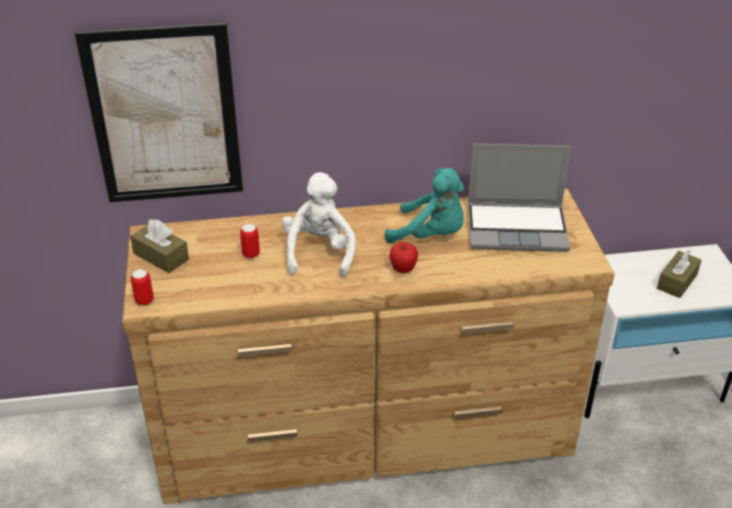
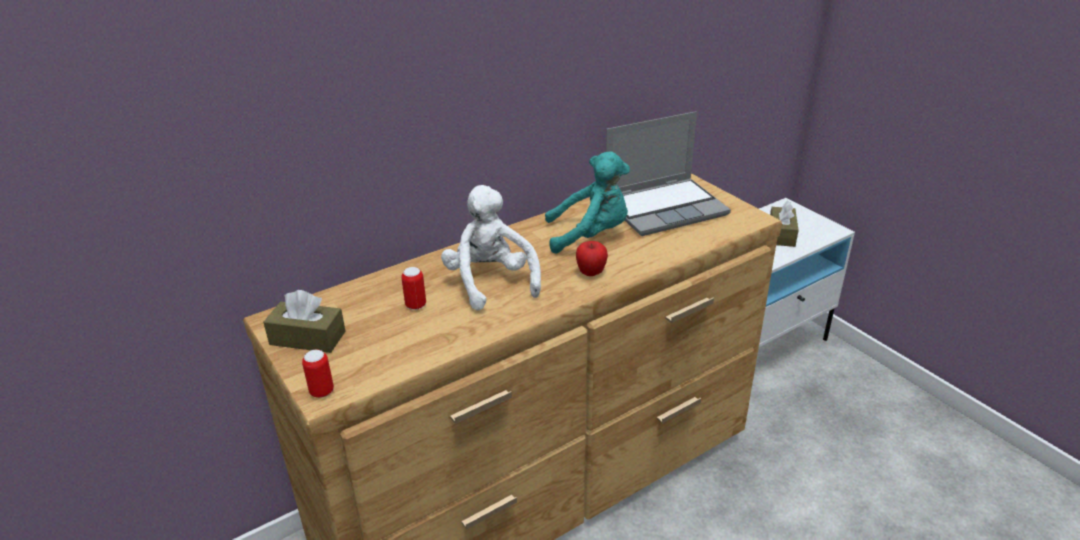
camera: 25 degrees left, 5 degrees down
(164, 115) = (271, 162): picture -> none

